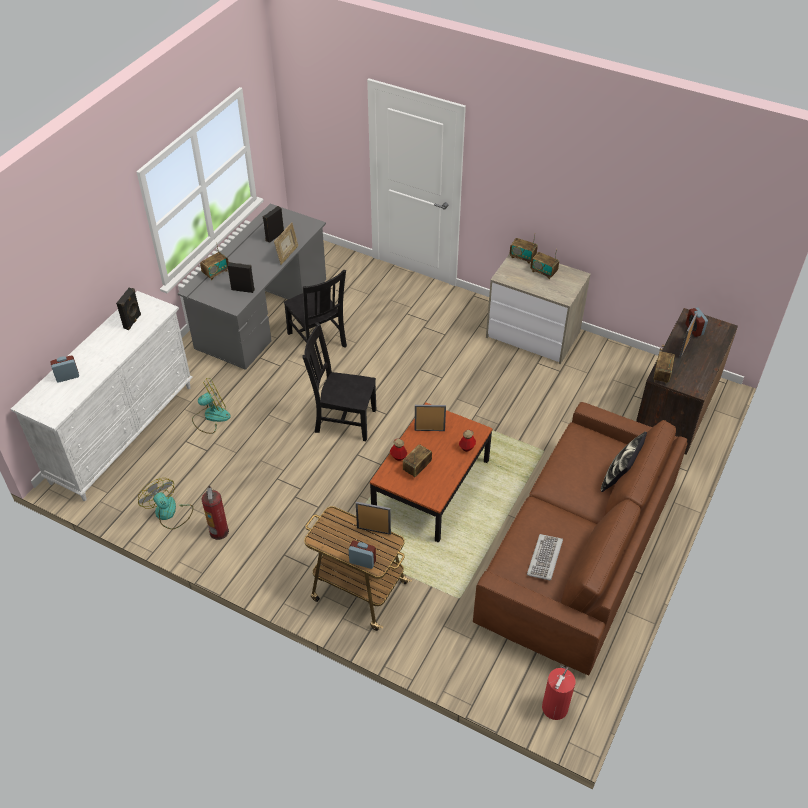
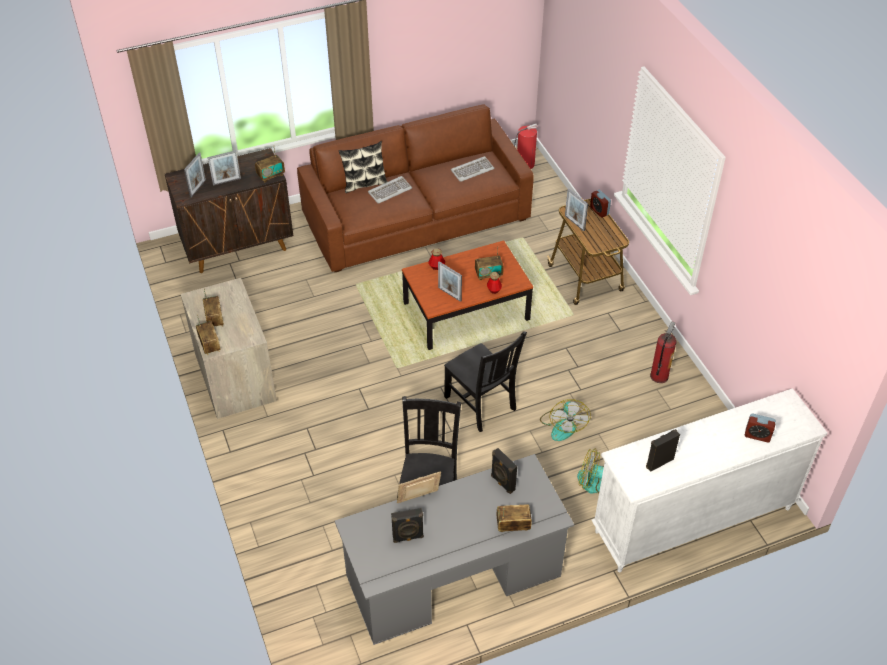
camera: 140 degrees left, 0 degrees up
(169, 513) = (691, 415): fan -> fan (563, 425)
(587, 481) = (389, 191): none -> keyboard
(694, 329) = (198, 188): alarm clock -> picture frame

